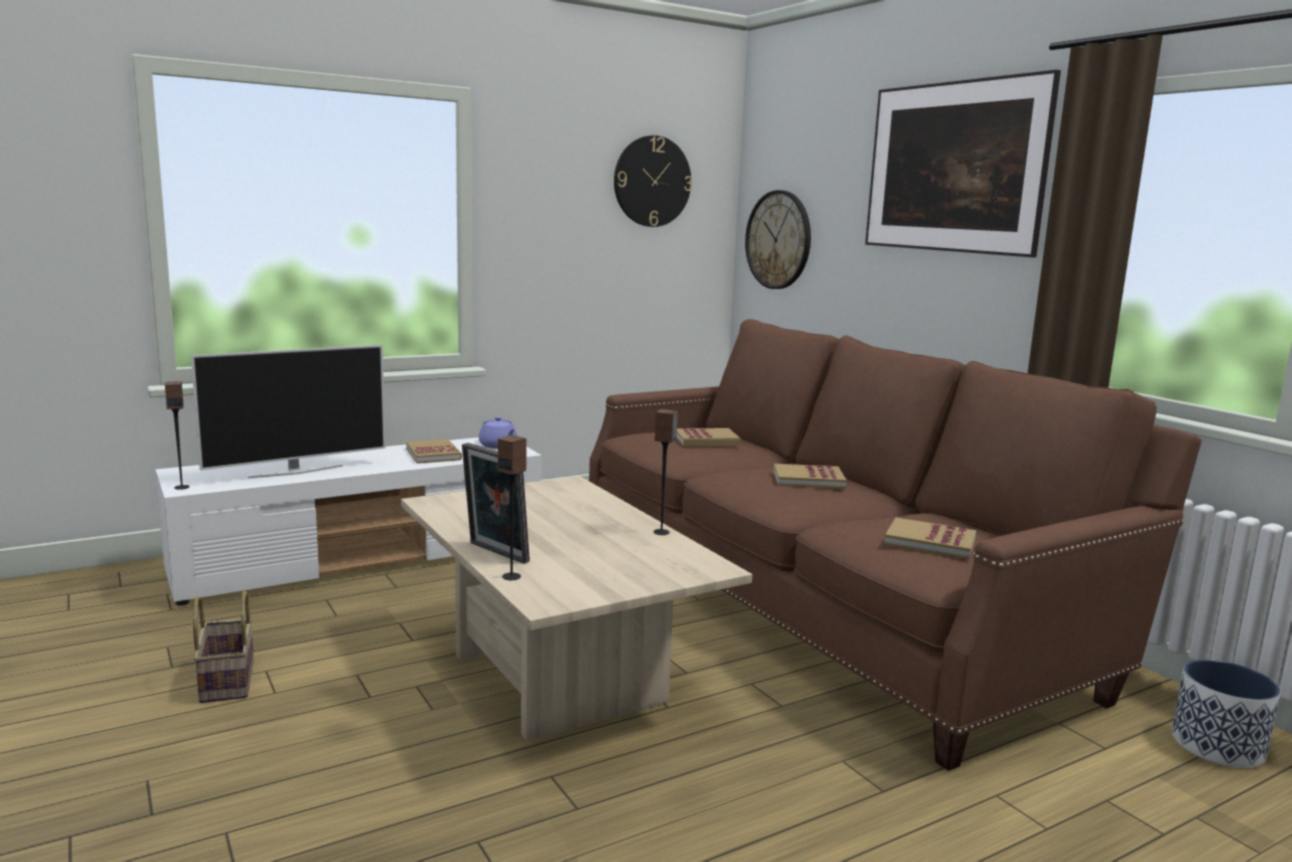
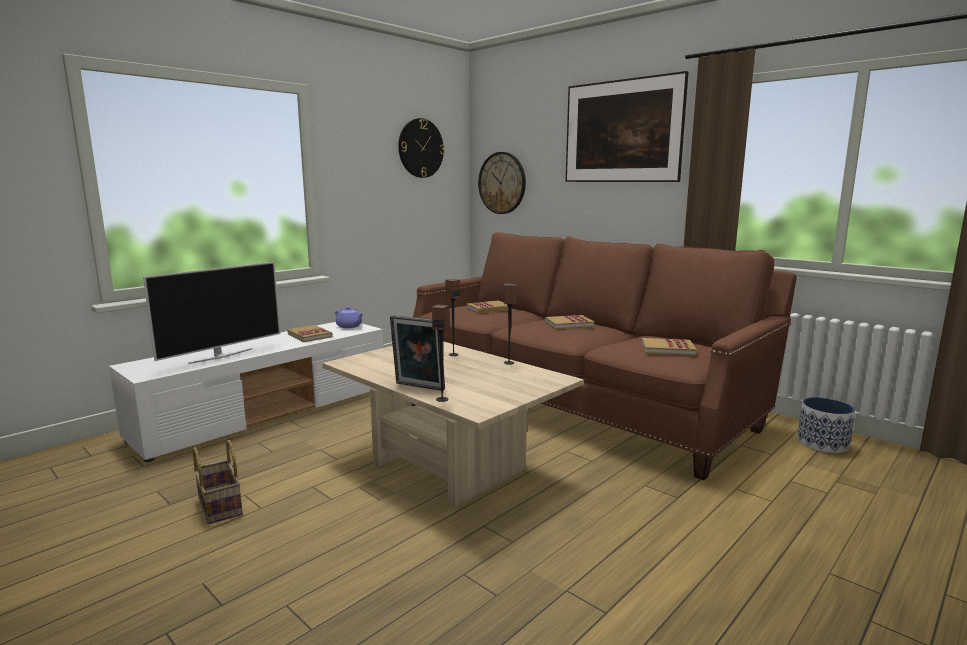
camera: 15 degrees left, 0 degrees up
(182, 487) = (142, 375): speaker -> speaker (453, 354)

